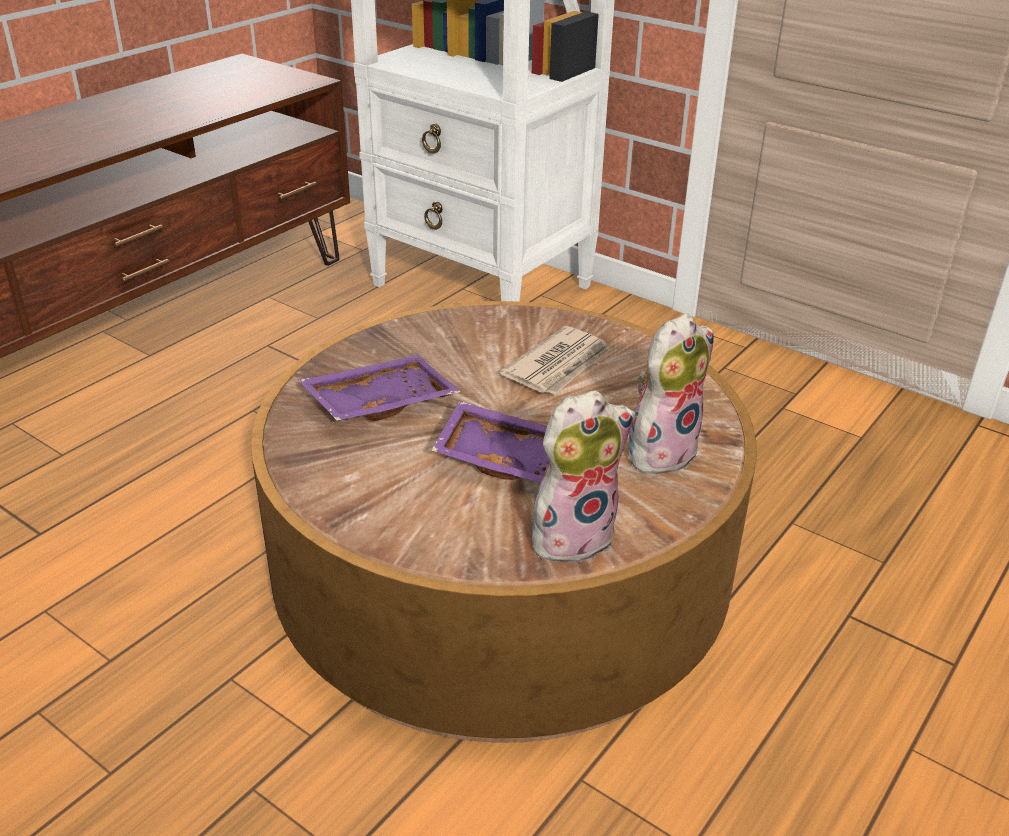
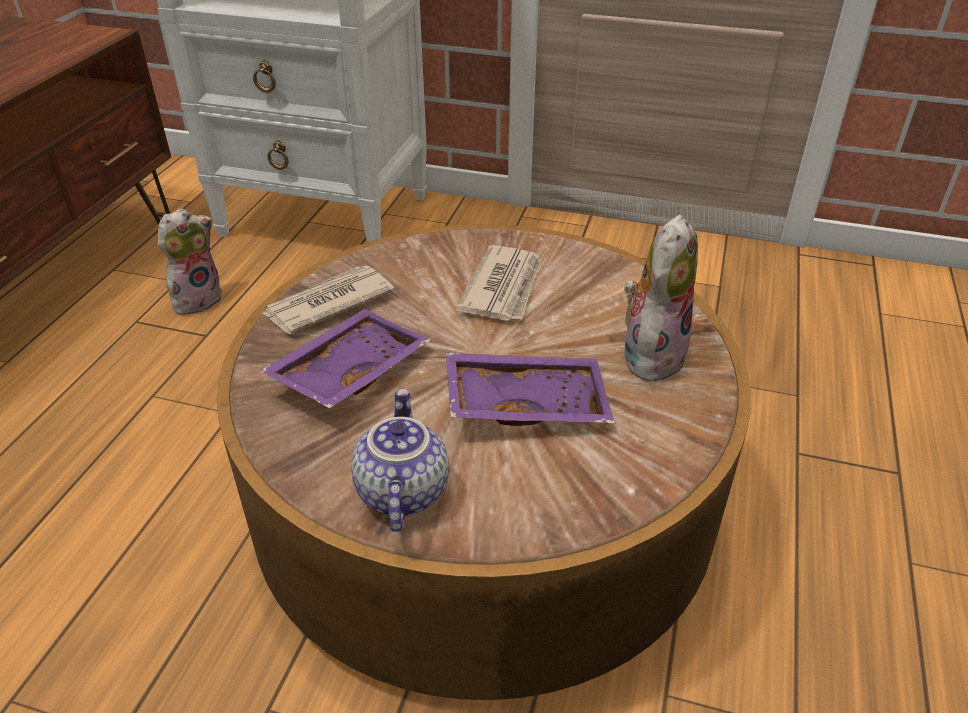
camera: 20 degrees left, 5 degrees up
(367, 501) = (400, 491): none -> teapot
(393, 345) = (327, 303): none -> newspaper
(573, 535) = (628, 469): plush toy -> plush toy (198, 299)

